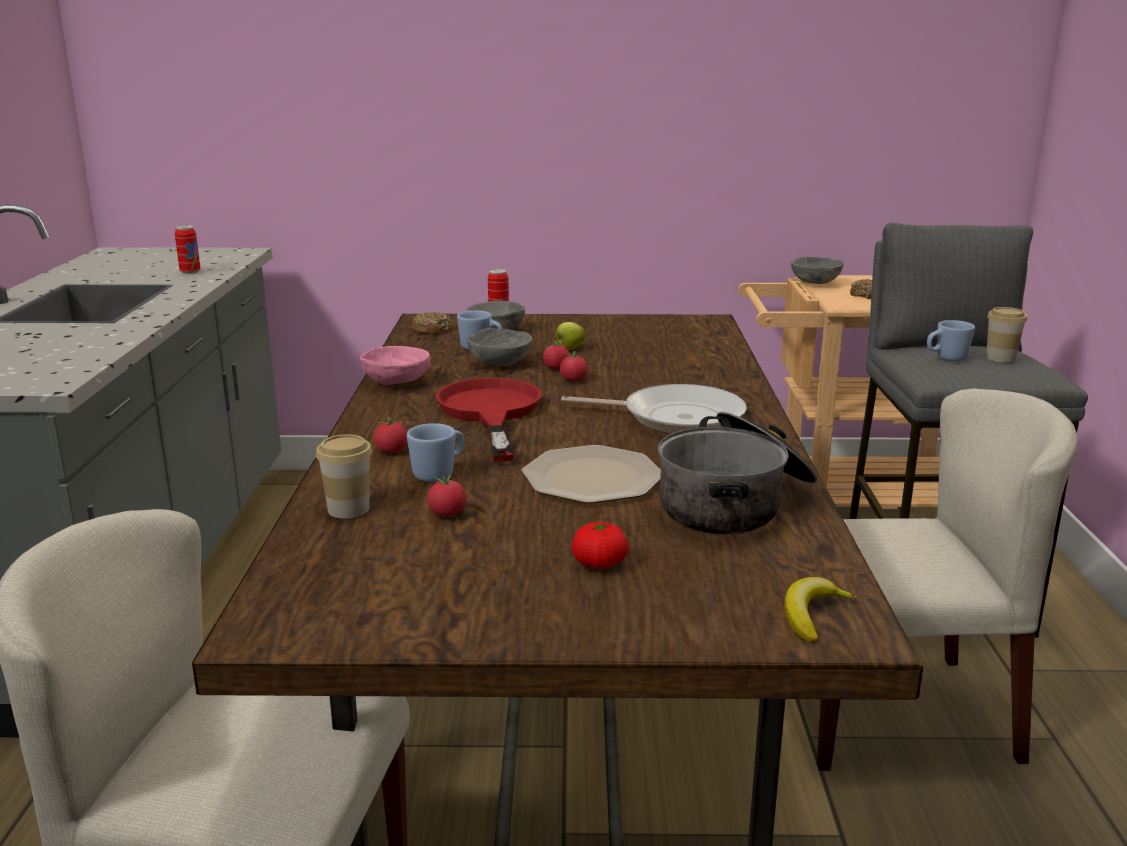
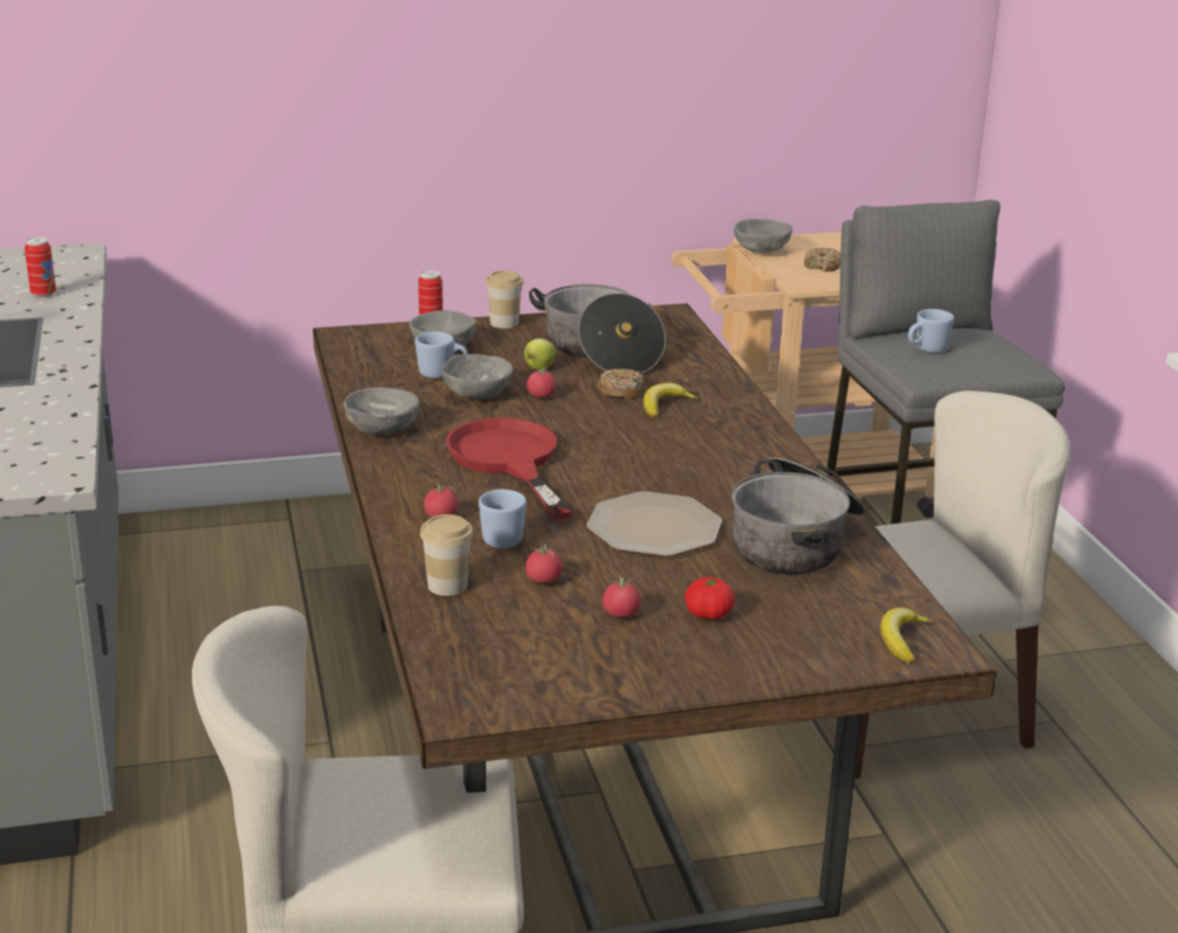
camera: 15 degrees left, 5 degrees up
(396, 382) = (382, 429): pink bowl -> grey bowl
(431, 330) = (367, 352): donut -> donut (620, 391)
(573, 380) = (569, 411): tomato -> tomato (621, 614)
(631, 341) = (599, 351): none -> cooking pot
(665, 382) = (664, 406): none -> banana
(676, 417) = (697, 450): frying pan -> none
(1000, 358) = (978, 345): cup -> cup (504, 323)

